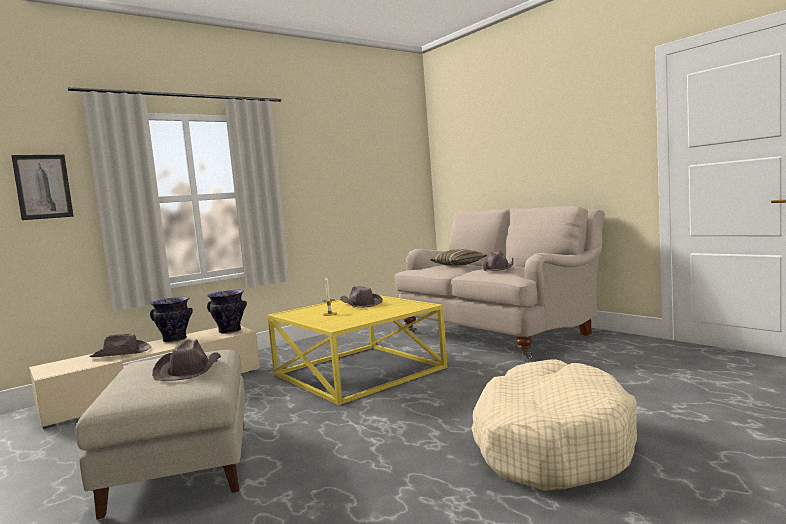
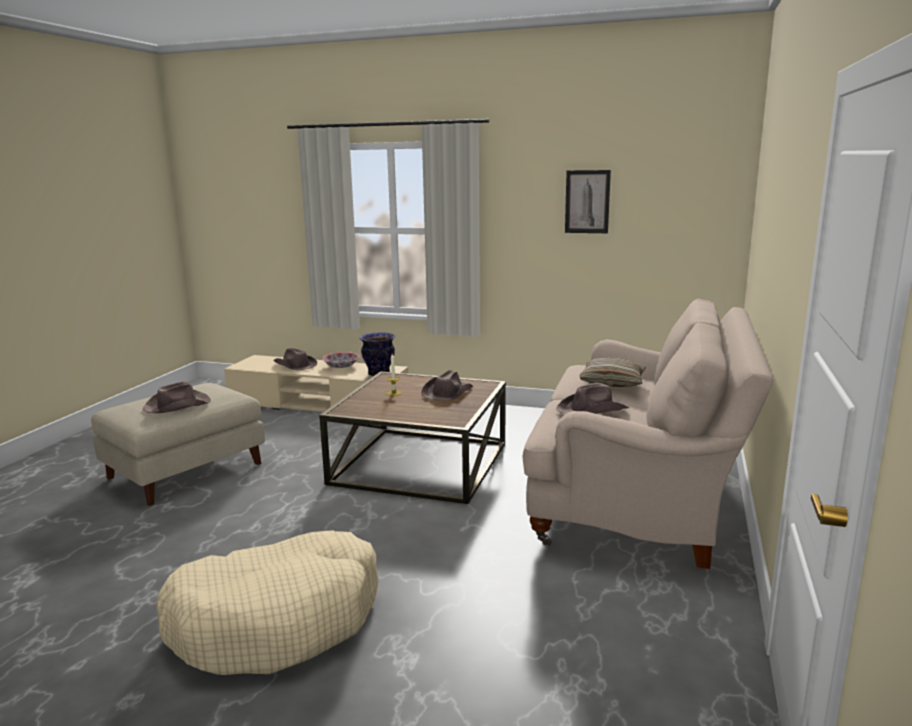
camera: 55 degrees right, 10 degrees up
(43, 186) = (277, 212): picture -> picture (587, 201)
(174, 340) = (341, 366): vase -> bowl
(359, 371) = (421, 463): yellow coffee table -> brown coffee table

